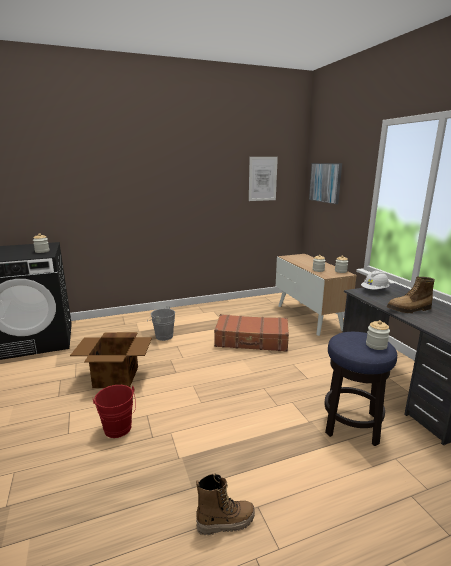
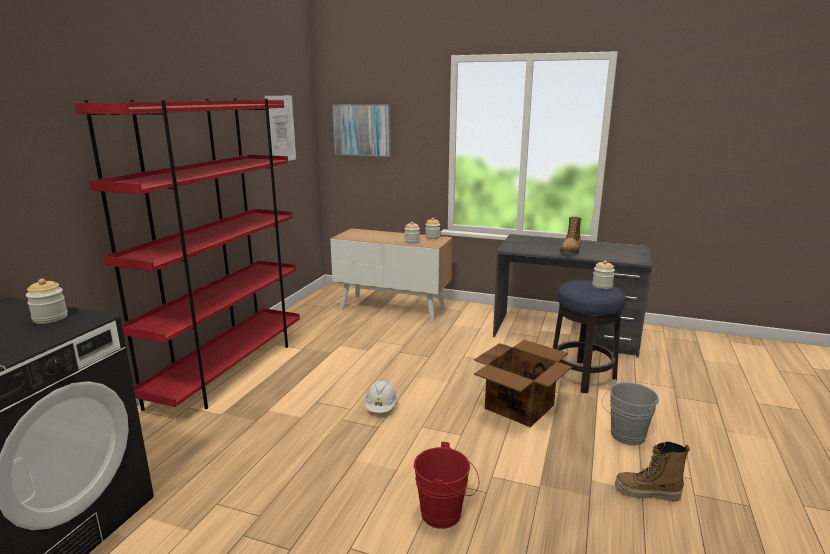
camera: 50 degrees left, 0 degrees up
(117, 377) = (320, 476): cardboard box -> cardboard box (520, 406)
(162, 336) = (271, 402): grey bucket -> grey bucket (625, 437)
(175, 314) = (229, 370): none -> red bookcase
(225, 522) = (647, 493): boot -> boot turned 105 degrees counterclockwise
(251, 340) = (386, 354): brown suitcase -> none
(374, 290) = (515, 244): white hard hat -> white hard hat (381, 408)

